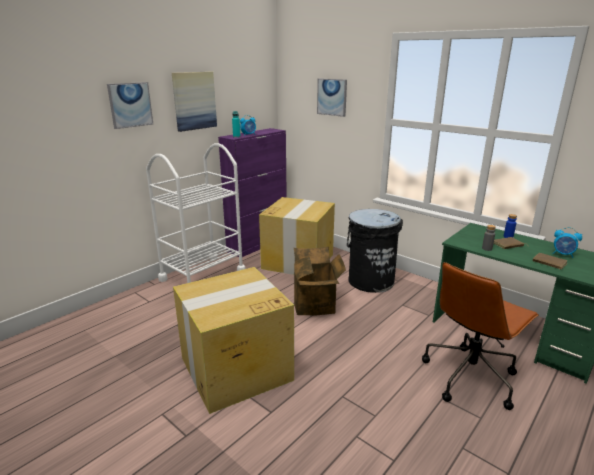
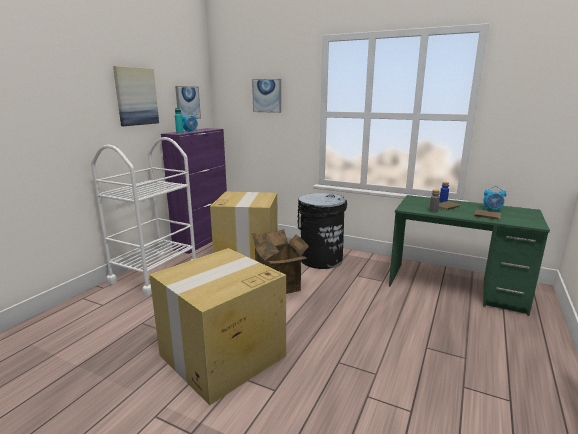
camera: 15 degrees left, 5 degrees down
(130, 105) = (71, 95): picture -> picture (187, 103)
(470, 376) = (440, 325): brown office chair -> none

